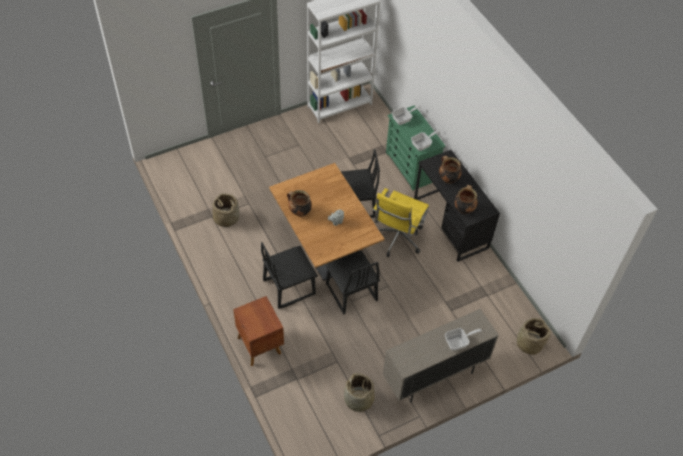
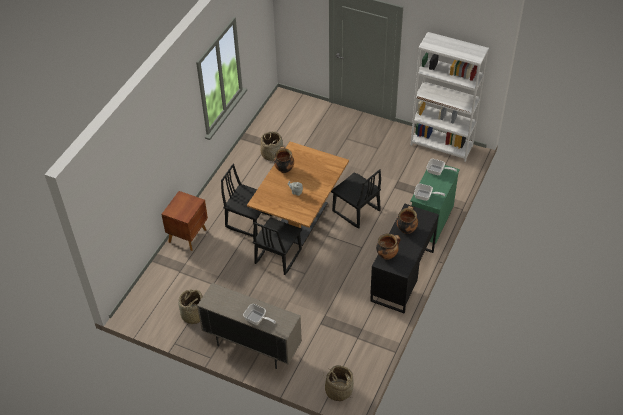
camera: 55 degrees right, 5 degrees down
(397, 239) = (352, 253): yellow office chair -> none

